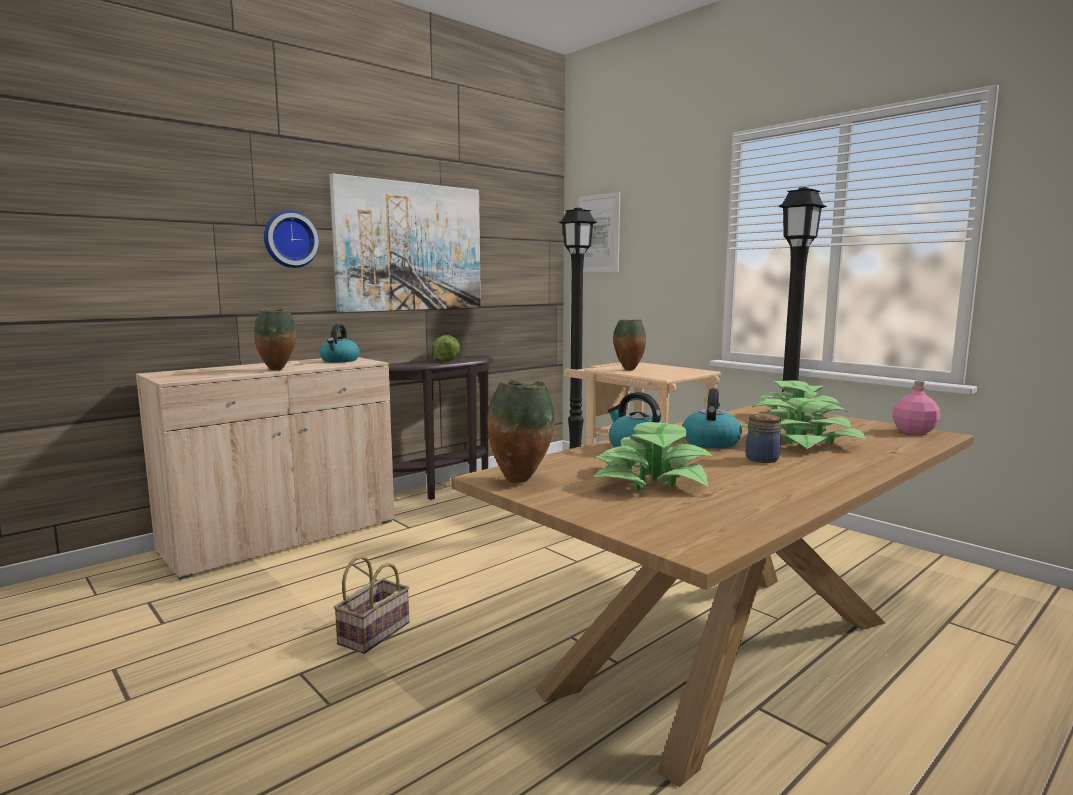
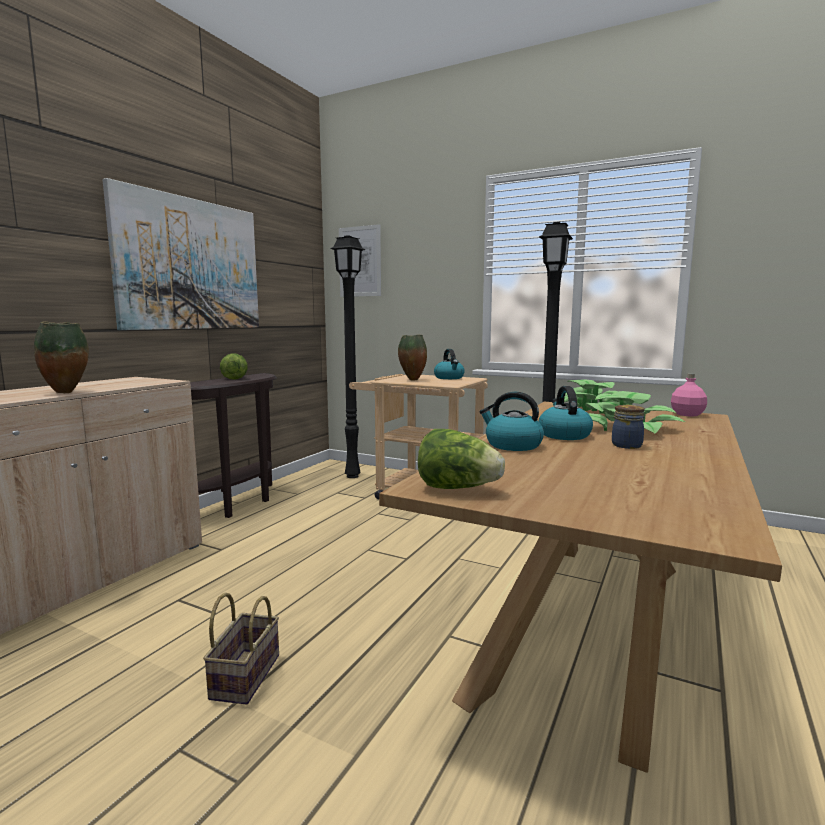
camera: 20 degrees left, 0 degrees up
(289, 239) = (60, 247): wall clock -> none
(340, 360) = (130, 381): kettle -> kettle (449, 378)
(520, 481) = (457, 488): vase -> lettuce
(650, 479) = (571, 473): potted plant -> none

